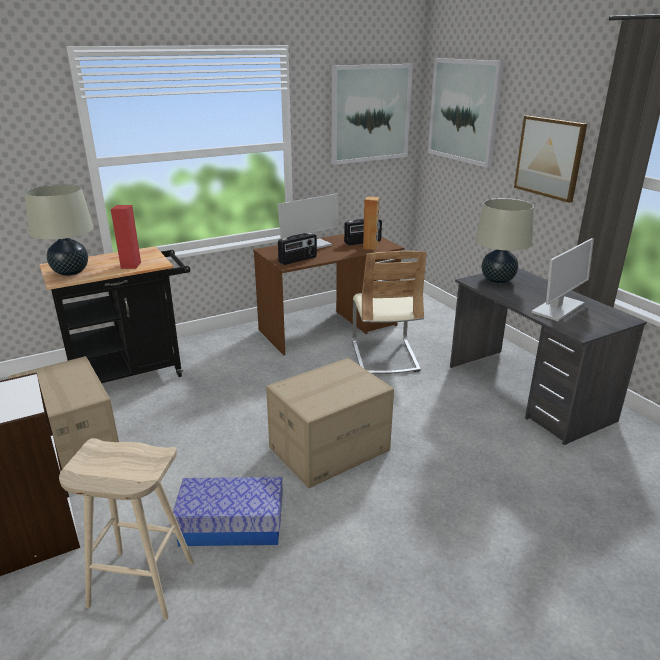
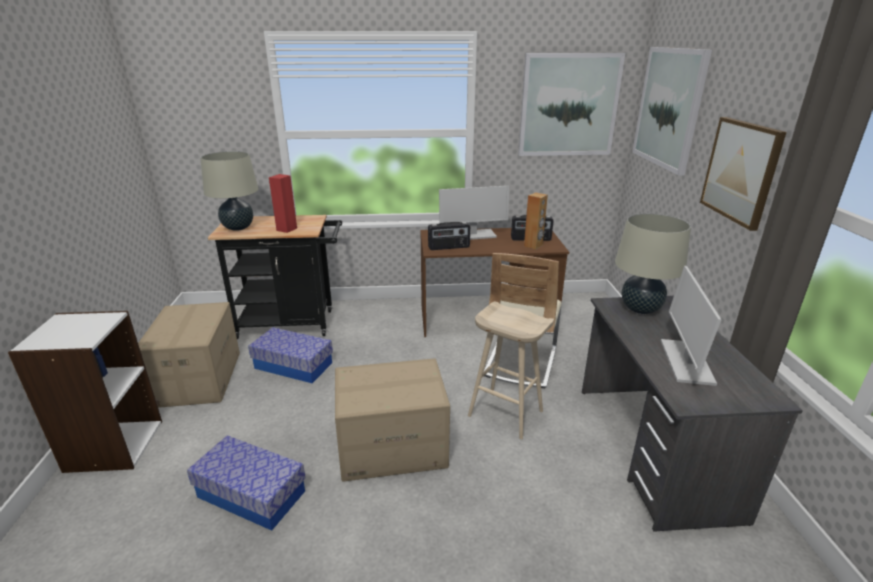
camera: 25 degrees right, 0 degrees up
(140, 584) = (143, 522): beige stool -> beige stool (504, 413)
(171, 410) = (293, 365): none -> storage box
(558, 308) = (685, 361): monitor -> monitor turned 120 degrees clockwise

